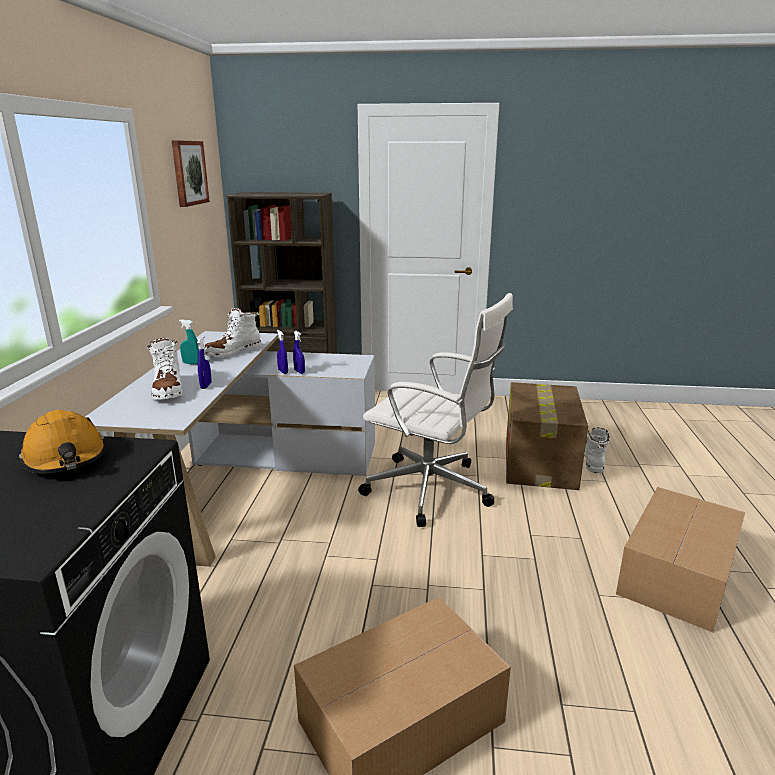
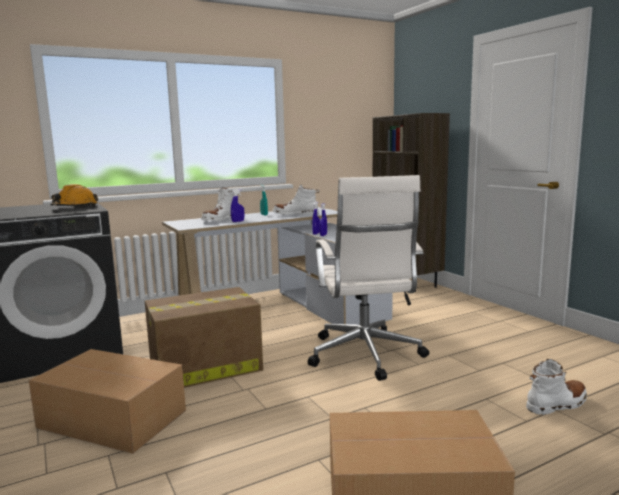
camera: 55 degrees right, 10 degrees down
(188, 173) = (343, 101): picture -> none
(540, 463) = (492, 381): cardboard box -> cardboard box (204, 367)

